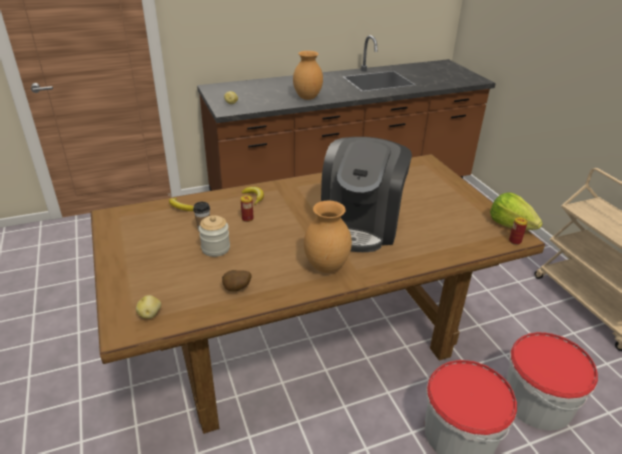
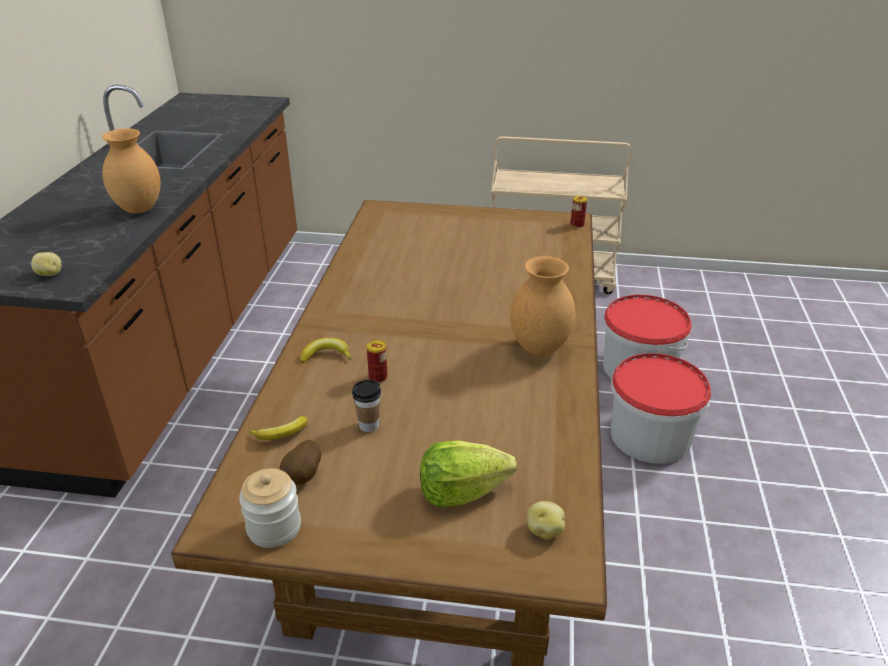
camera: 60 degrees left, 0 degrees up
(215, 248) = (429, 426): jar -> jar (274, 528)
(237, 289) = (538, 432): potato -> potato (304, 477)
(361, 225) = (473, 296): coffee machine -> none
(511, 225) = (548, 215): lettuce -> lettuce (461, 491)

